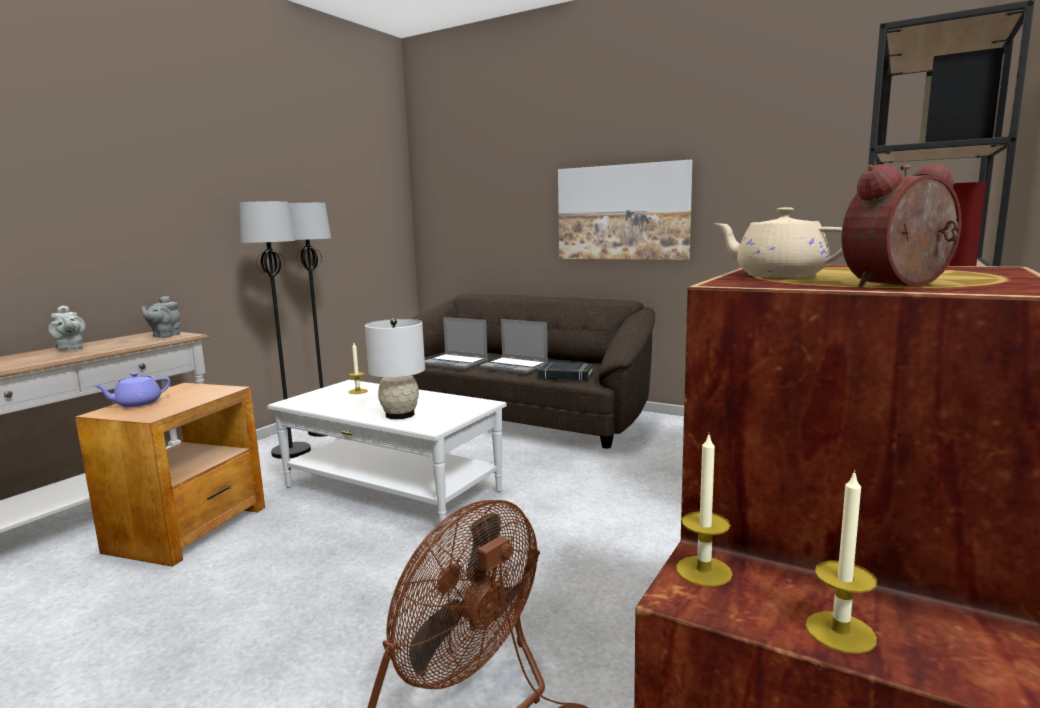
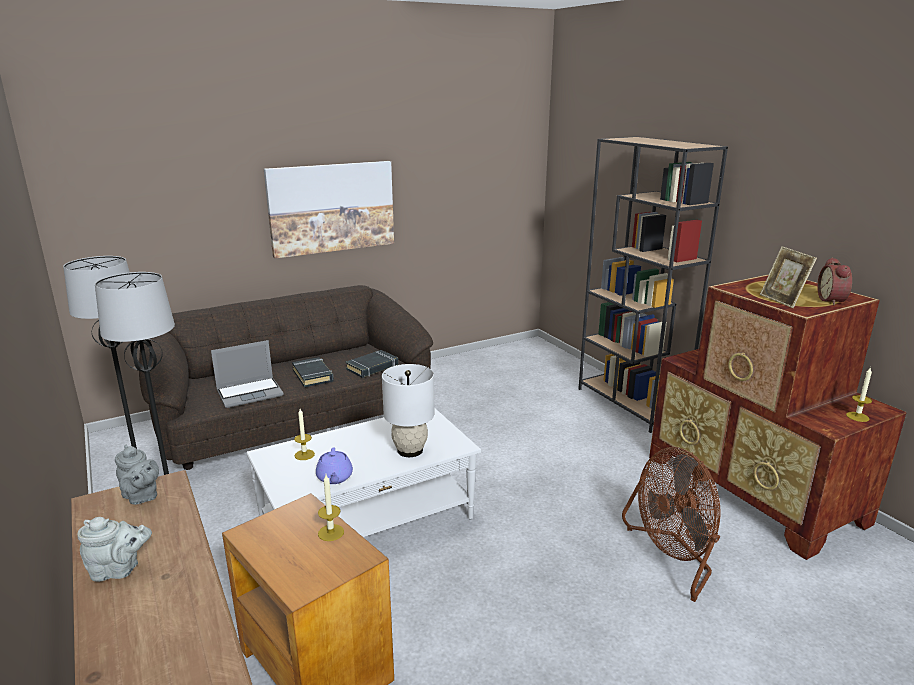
camera: 60 degrees left, 10 degrees up
(137, 404) = (292, 566): purple teapot -> purple teapot (334, 478)
(515, 367) = (313, 375): laptop -> black book
(703, 571) = (813, 421): candle -> candle (331, 532)
(778, 276) = (782, 300): beige teapot -> picture frame

